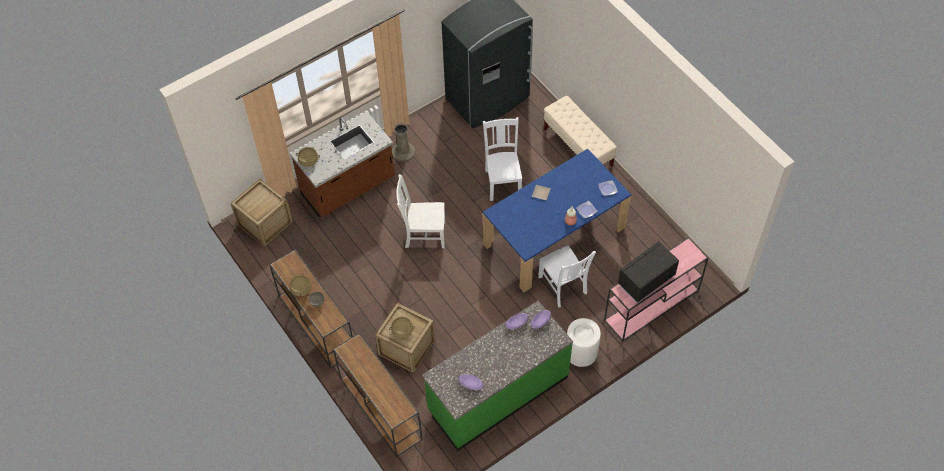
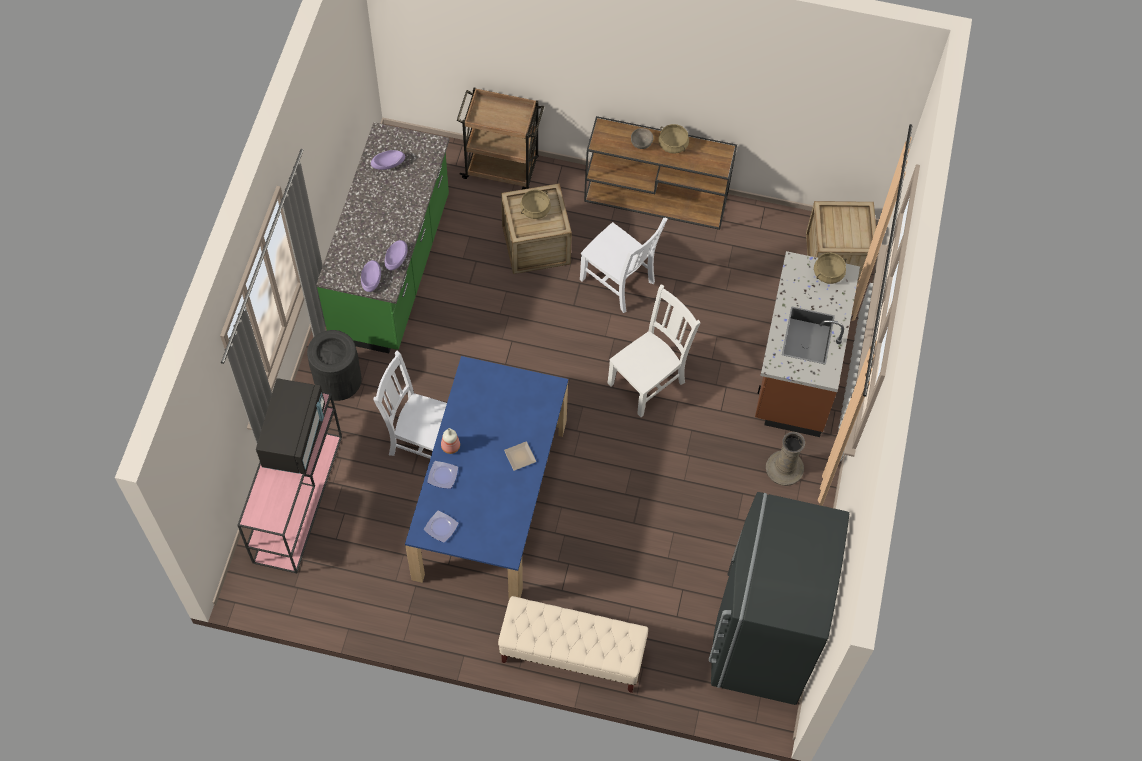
camera: 135 degrees right, 5 degrees up
(379, 408) = (502, 168): brown console table -> brown cart
(503, 182) = (622, 524): white chair -> white chair (619, 282)
(581, 352) = (337, 379): white trash can -> black trash can

